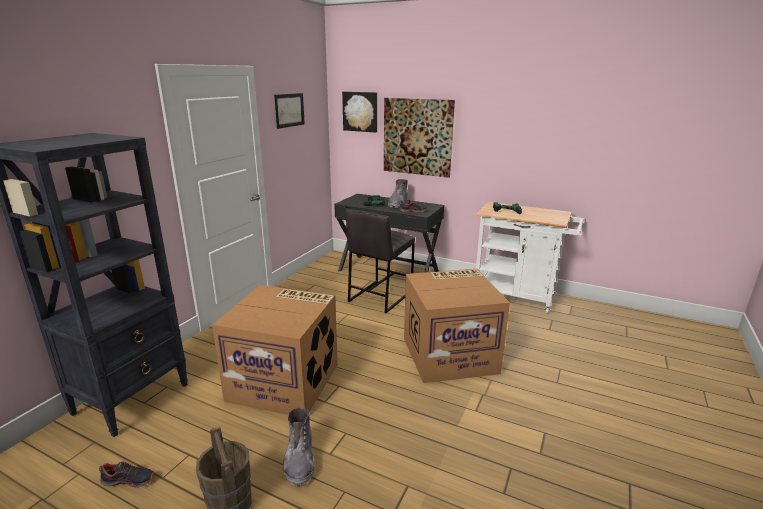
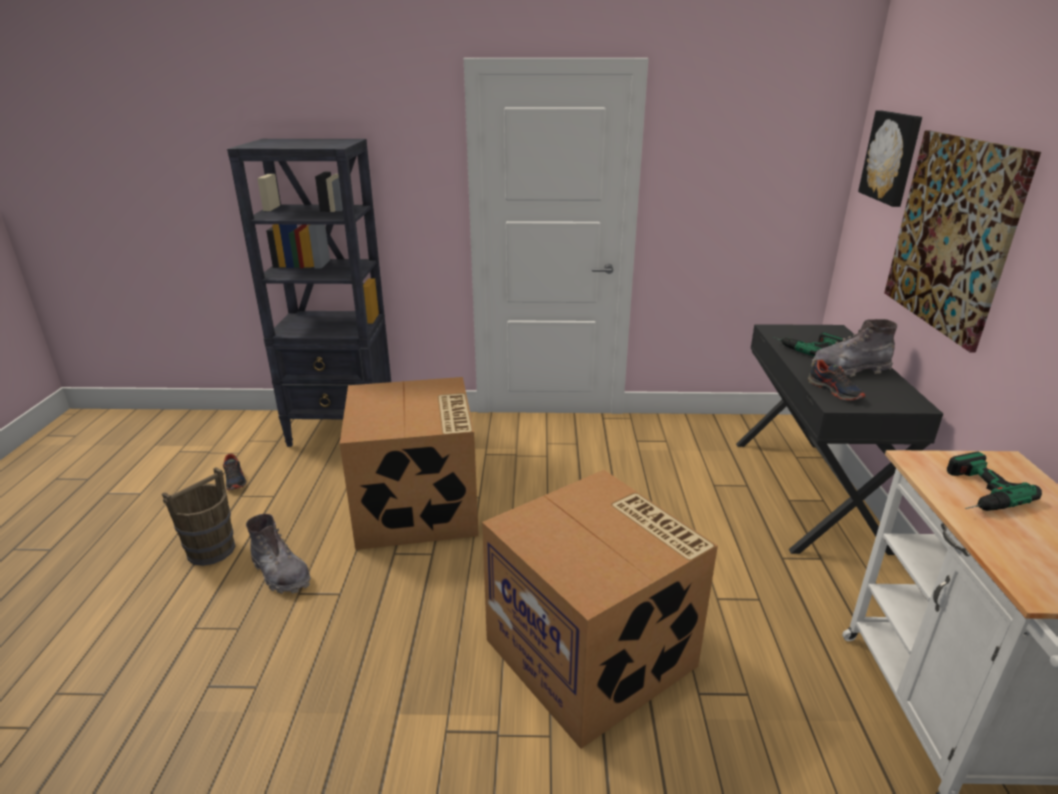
camera: 65 degrees right, 5 degrees up
(289, 110) = (729, 138): picture -> none
(299, 461) = (281, 573): grey boot -> grey boot turned 105 degrees counterclockwise
(380, 296) = (704, 512): grey stool -> none

